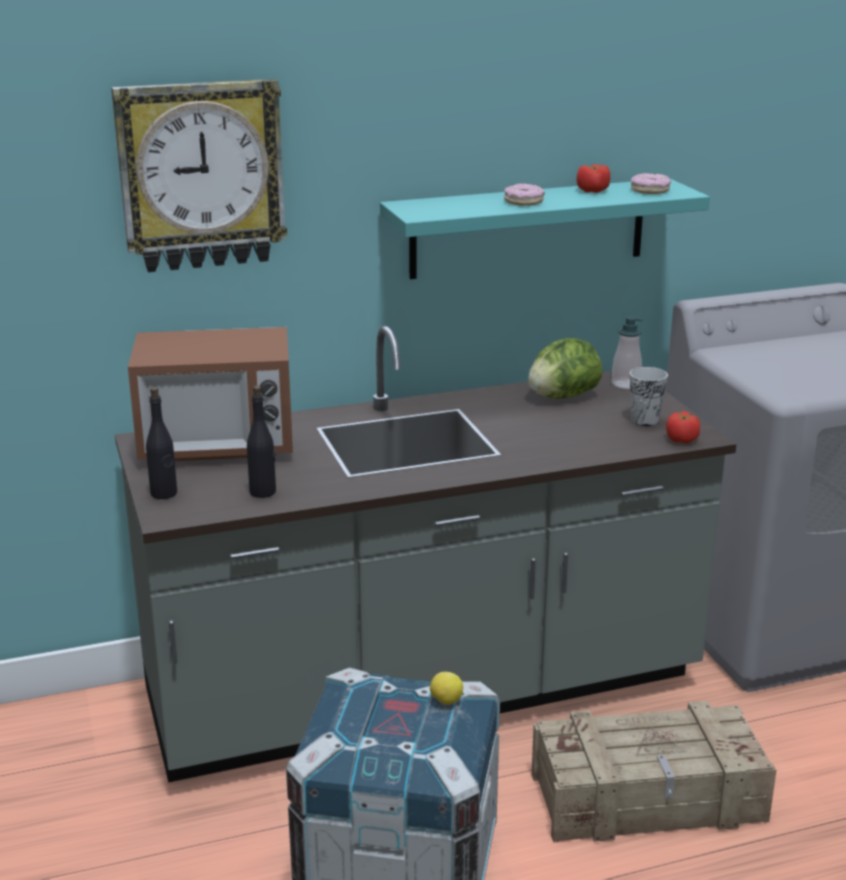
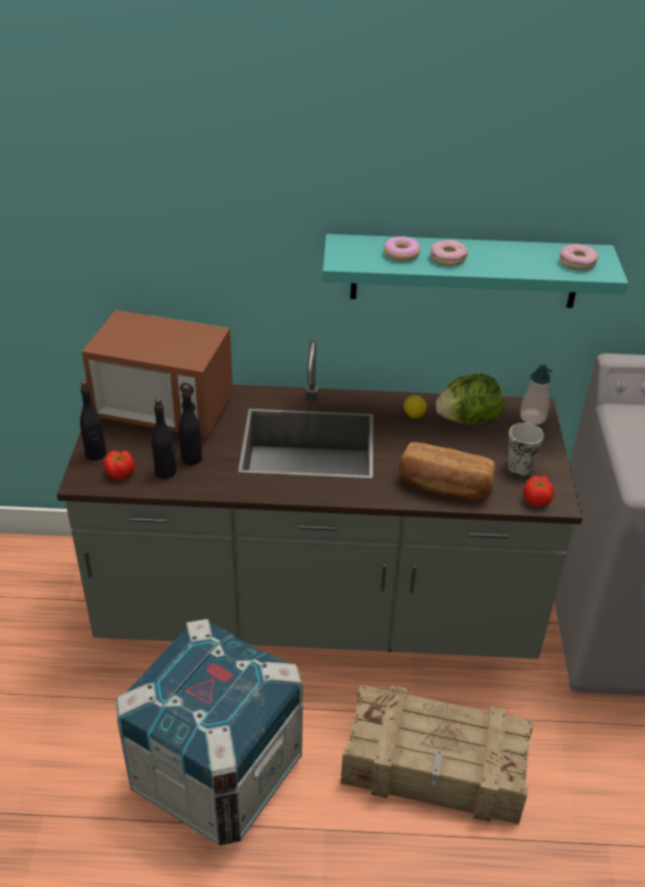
camera: 20 degrees right, 15 degrees up
(201, 175) = (169, 195): wall clock -> none
(285, 476) = (192, 458): none -> black bottle
(446, 701) = (250, 681): lemon -> lemon (413, 415)
(474, 204) = (401, 254): none -> donut
(582, 447) = (444, 487): none -> bread
(593, 191) = (523, 253): tomato -> tomato (120, 473)

